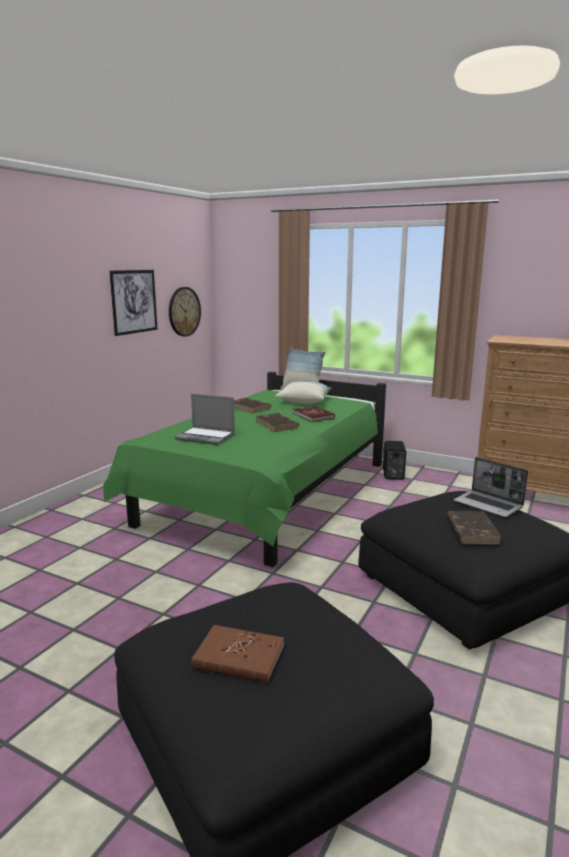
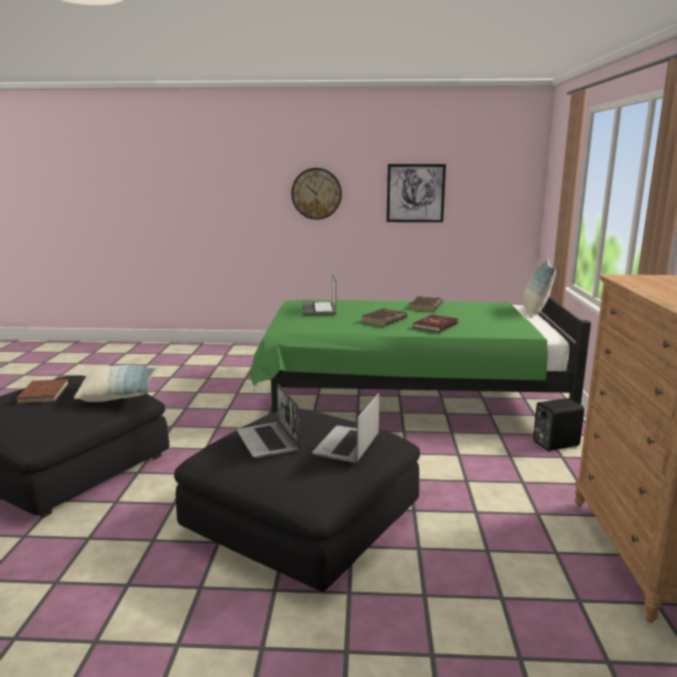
camera: 65 degrees right, 0 degrees up
(184, 311) = (489, 208): wall clock -> wall clock (316, 193)
(304, 401) = (487, 316): pillow -> pillow (118, 395)
(471, 530) = (268, 441): brown book -> laptop

